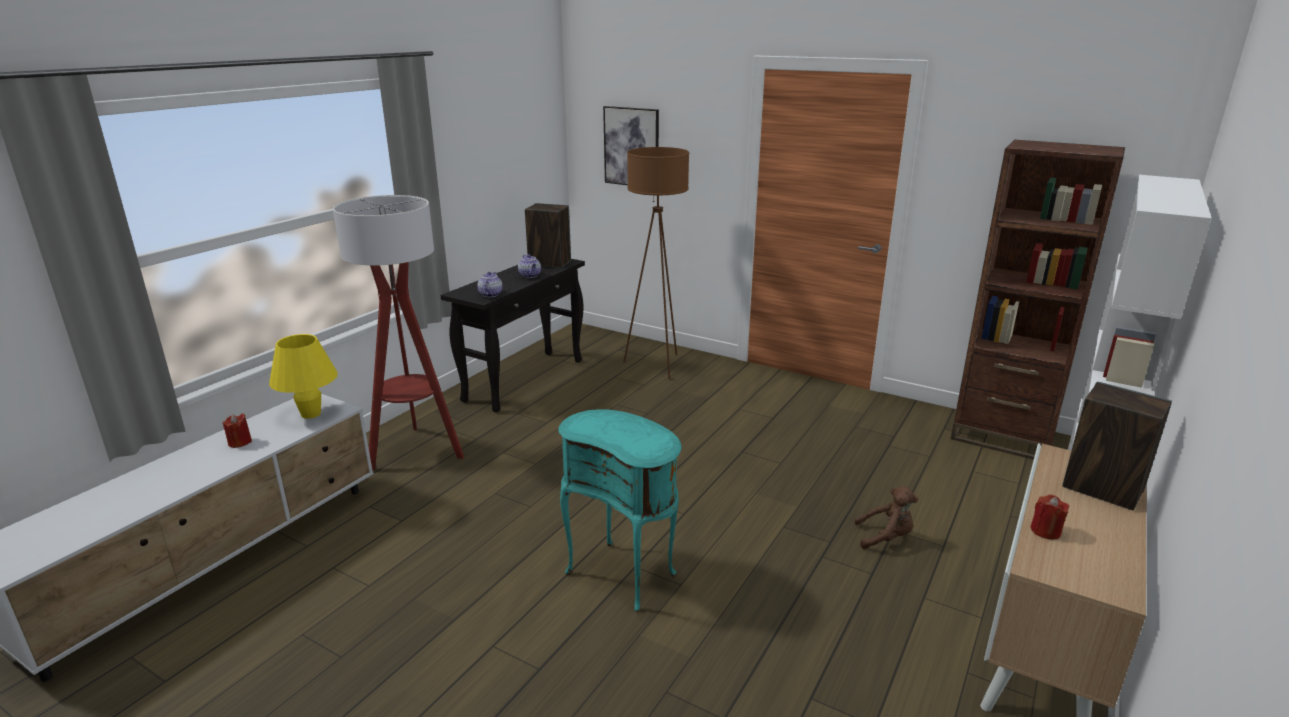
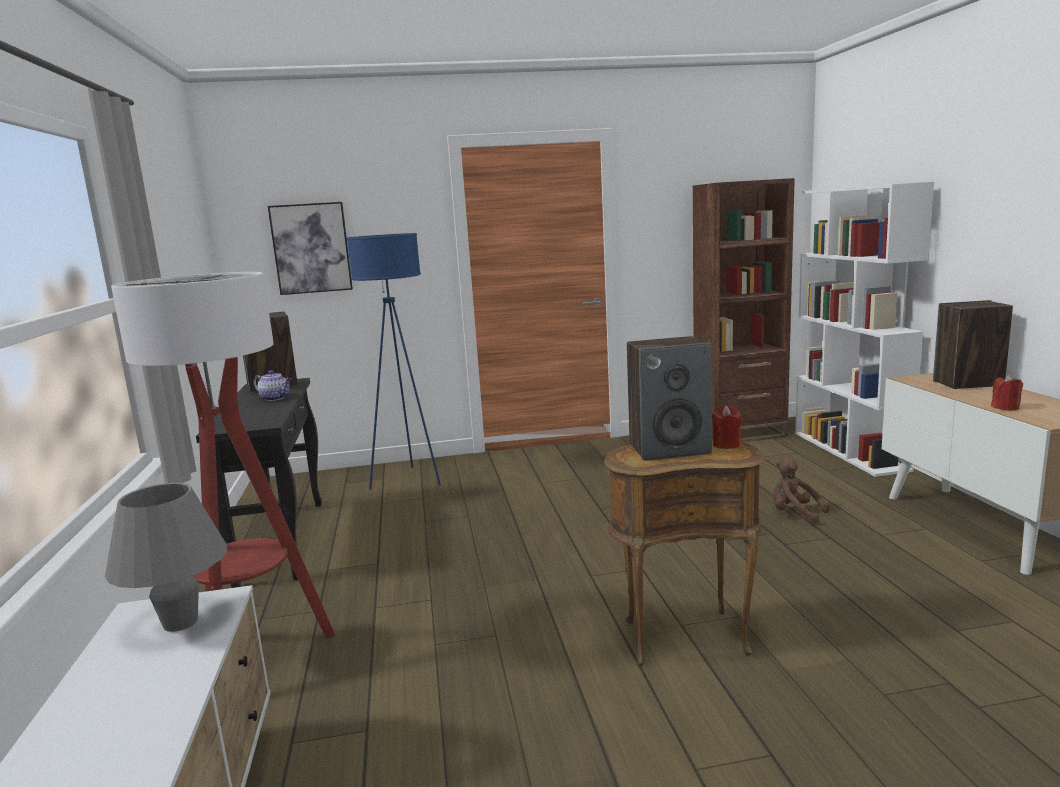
camera: 40 degrees left, 10 degrees down
(240, 442) = (118, 704): red candle -> red candle (726, 444)
(311, 414) = (181, 622): yellow table lamp -> grey table lamp
(490, 294) = (266, 419): teapot -> none
(619, 426) = (669, 449): none -> speaker
(624, 573) = (683, 635): turquoise side table -> brown side table
(656, 365) = (408, 480): brown floor lamp -> blue floor lamp
(886, 537) = (795, 514): brown plush toy -> brown plush toy turned 105 degrees counterclockwise

